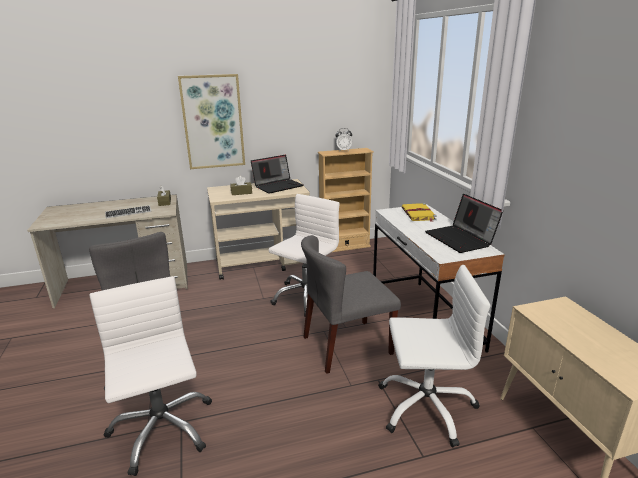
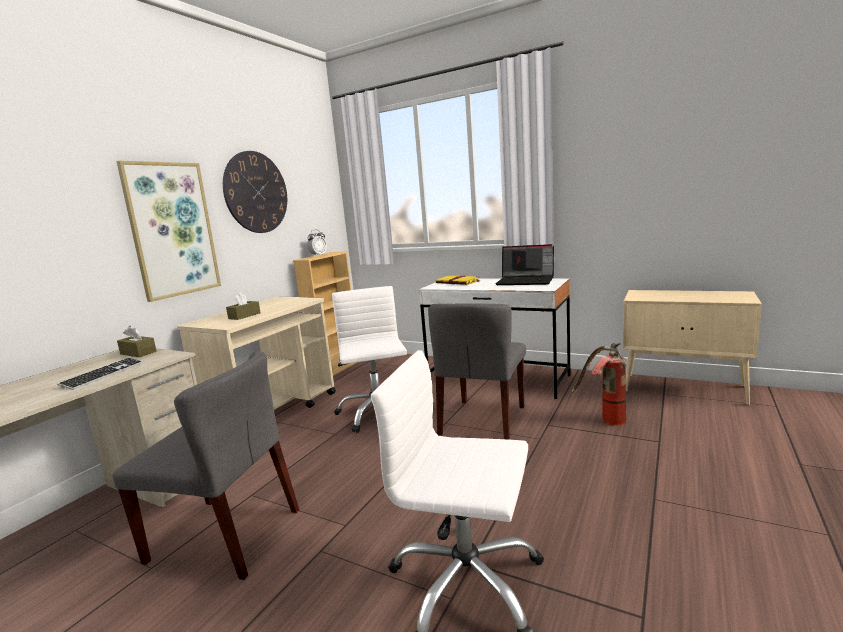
camera: 45 degrees left, 10 degrees down
(278, 186) = (273, 303): laptop -> none
(291, 94) = (256, 192): none -> wall clock
(426, 406) = (604, 419): white office chair -> fire extinguisher

